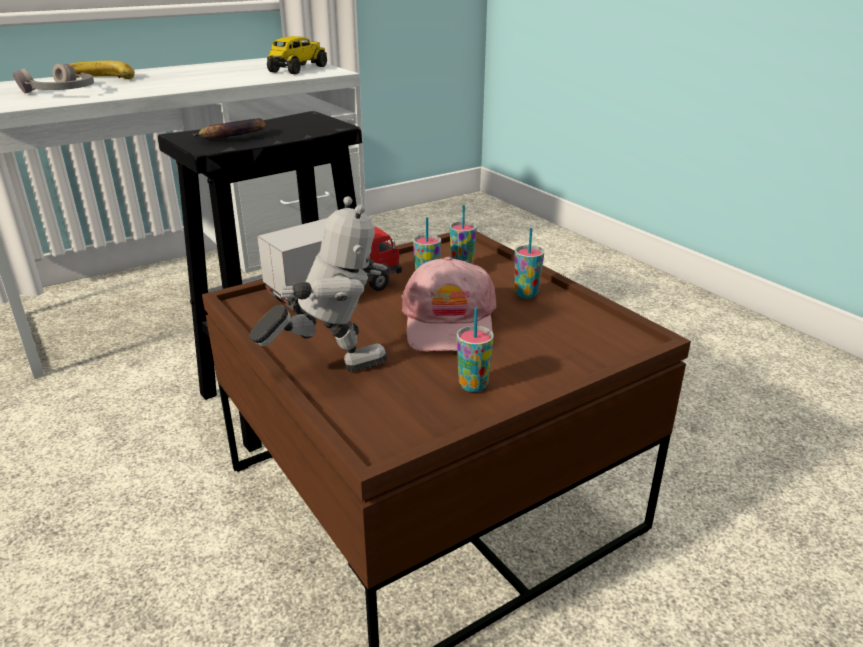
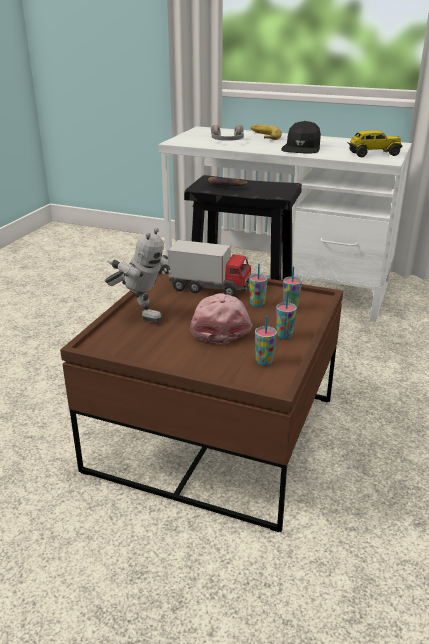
camera: 55 degrees right, 0 degrees up
(197, 79) = (302, 148): none -> black cap
(449, 323) = (219, 325): pink cap -> pink cap turned 120 degrees clockwise
(473, 385) = (165, 351): cup -> cup (264, 361)

